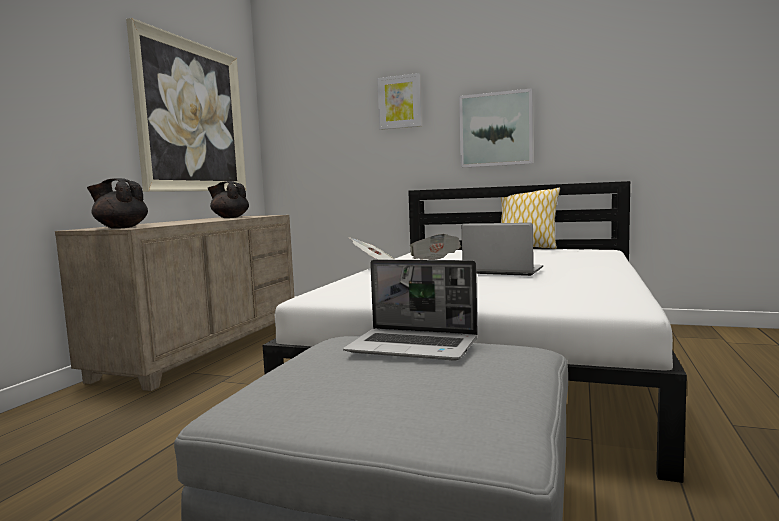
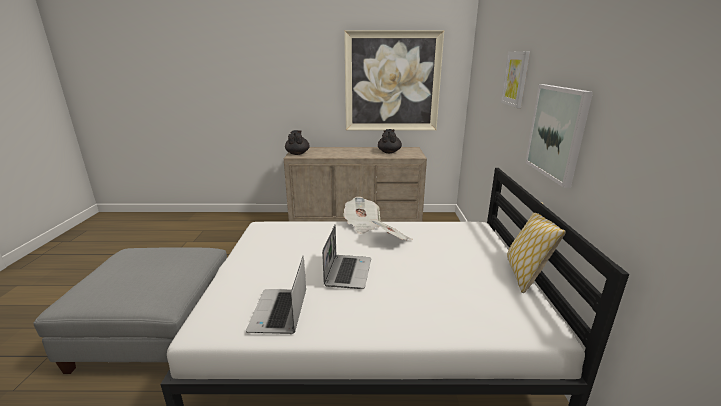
camera: 70 degrees right, 15 degrees up
(414, 347) = (170, 270): laptop -> laptop (279, 312)

